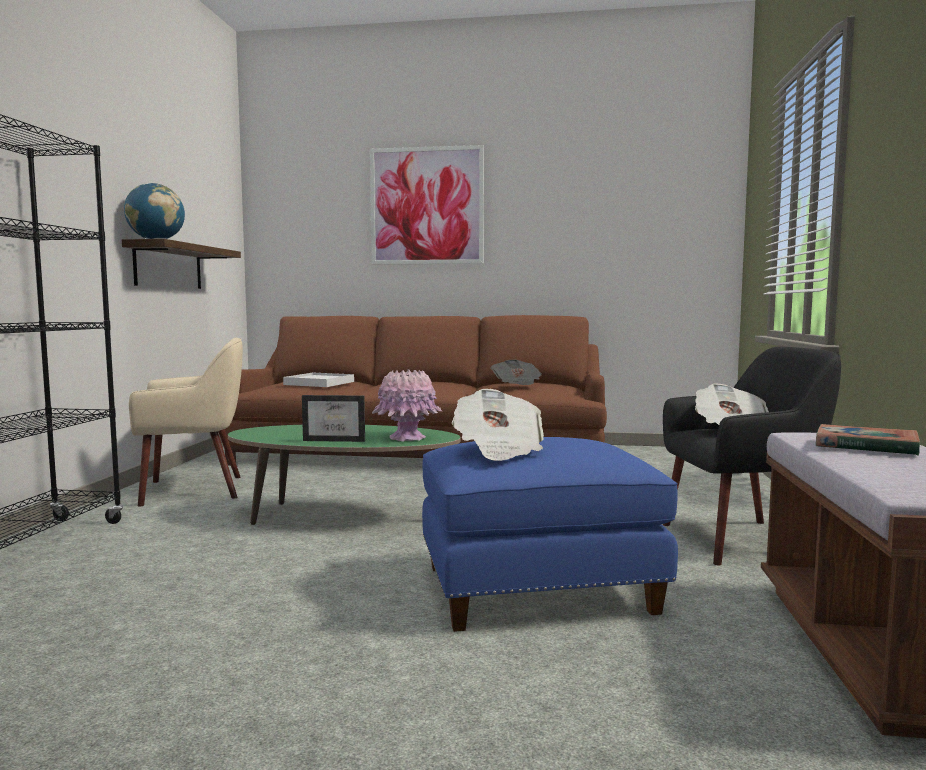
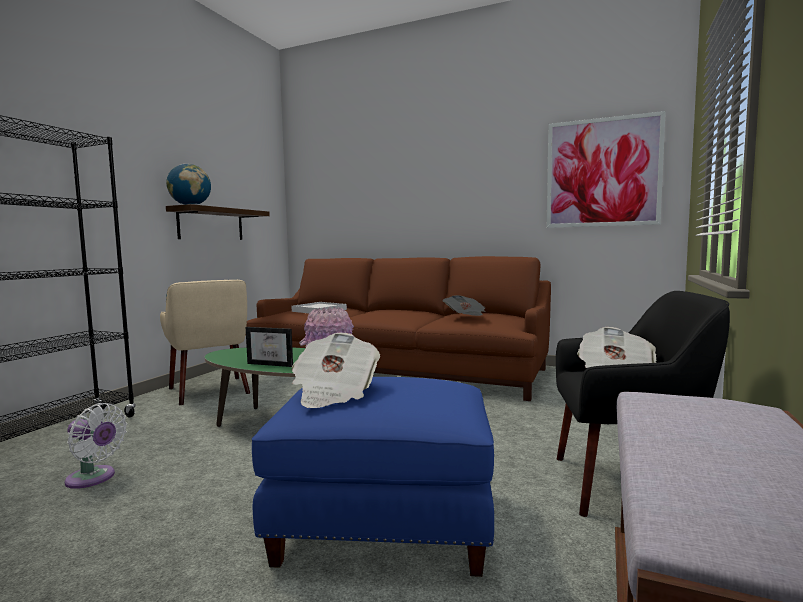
camera: 15 degrees right, 0 degrees up
(149, 585) = (93, 478): none -> white fan
(195, 490) = (210, 391): beige armchair -> beige armchair turned 60 degrees clockwise
(427, 206) = (412, 170): picture -> picture (602, 172)
(865, 446) = (706, 427): book -> none

